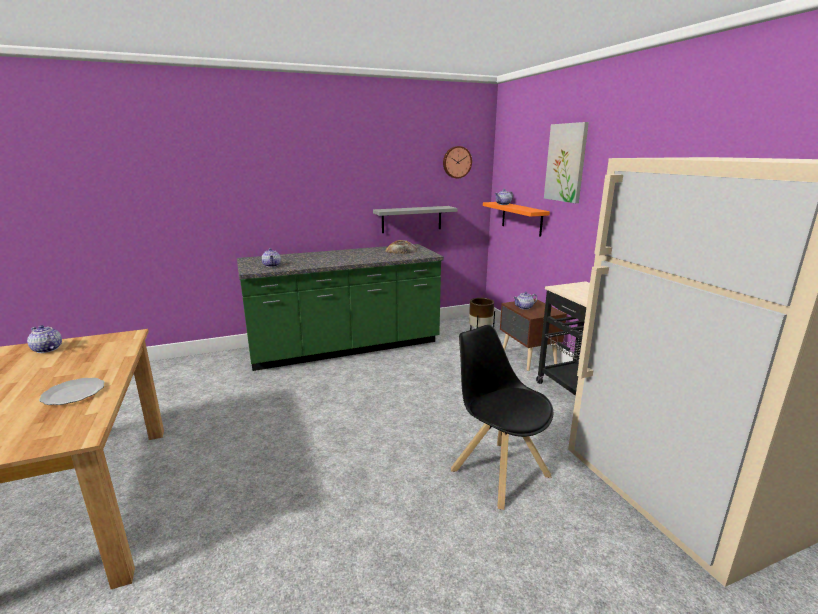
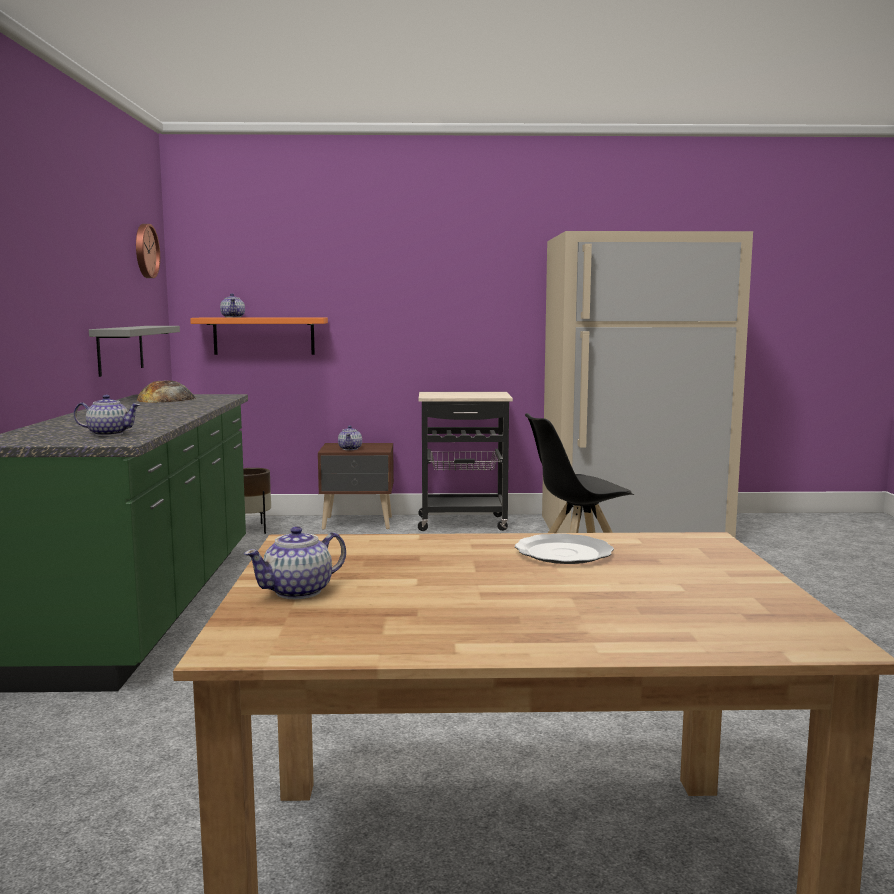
camera: 70 degrees left, 10 degrees down
(566, 163) = (348, 252): picture -> none

